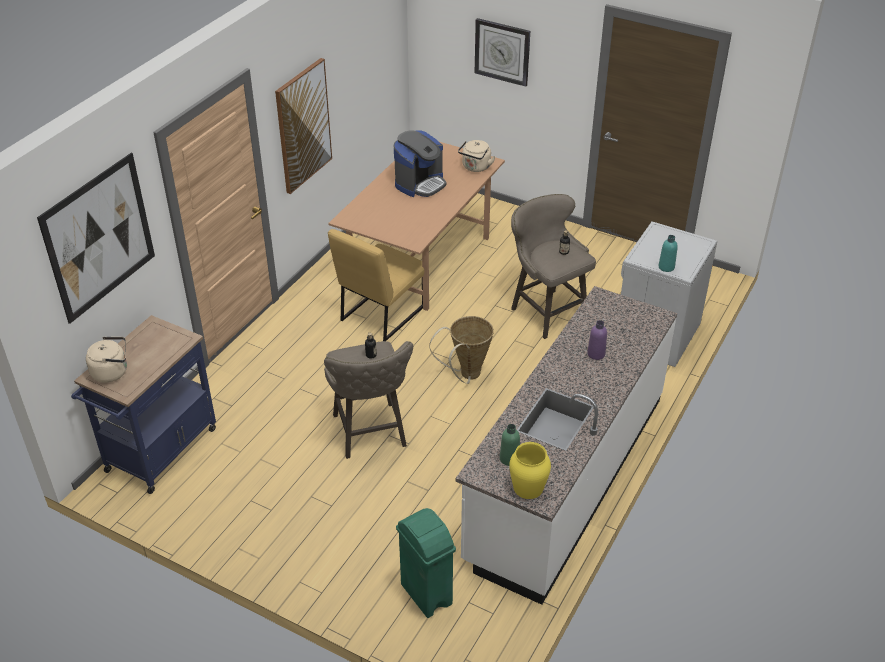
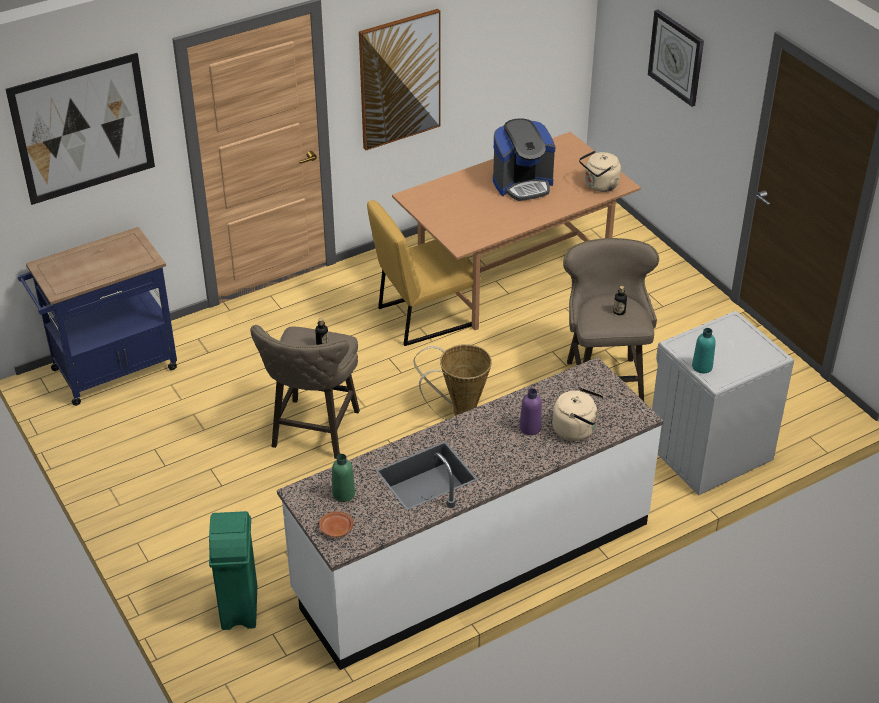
camera: 30 degrees right, 0 degrees up
(112, 372) = (62, 267): beige kettle -> beige kettle (577, 429)
(527, 487) = (335, 528): yellow vase -> brown plate

